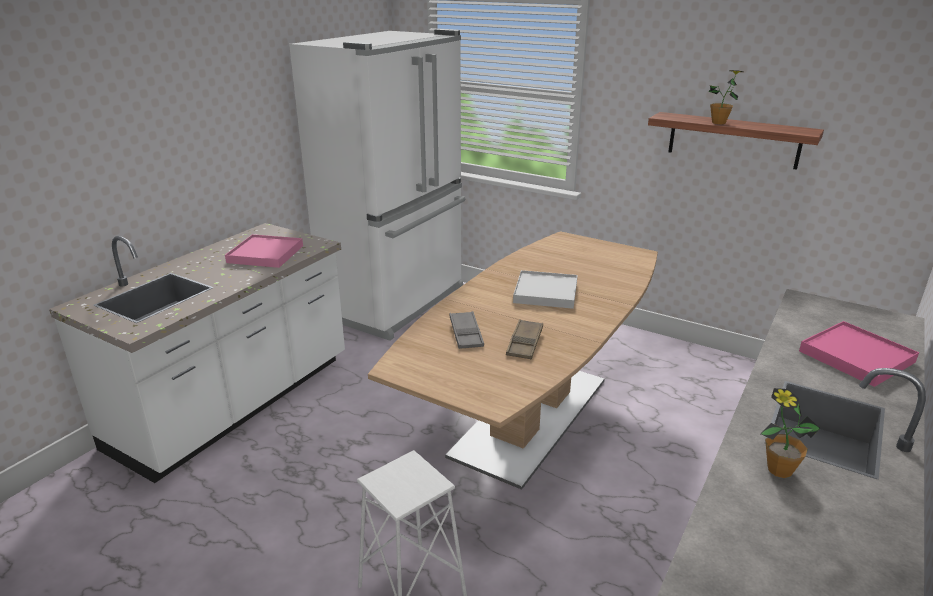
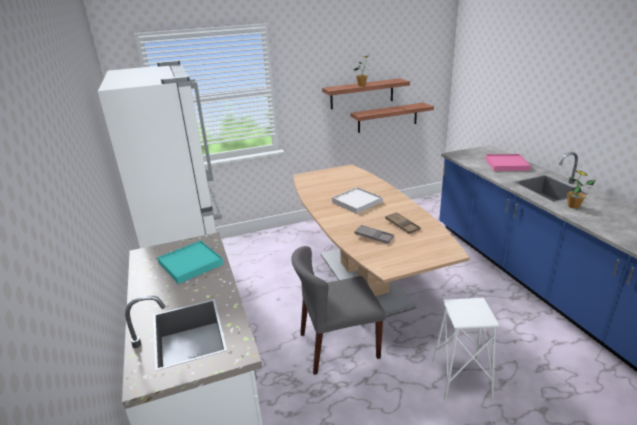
camera: 50 degrees left, 0 degrees up
(265, 254) = (191, 264): pink tray -> turquoise tray
(379, 453) = (338, 346): none -> grey chair
(780, 198) = (387, 117): none -> shelf

